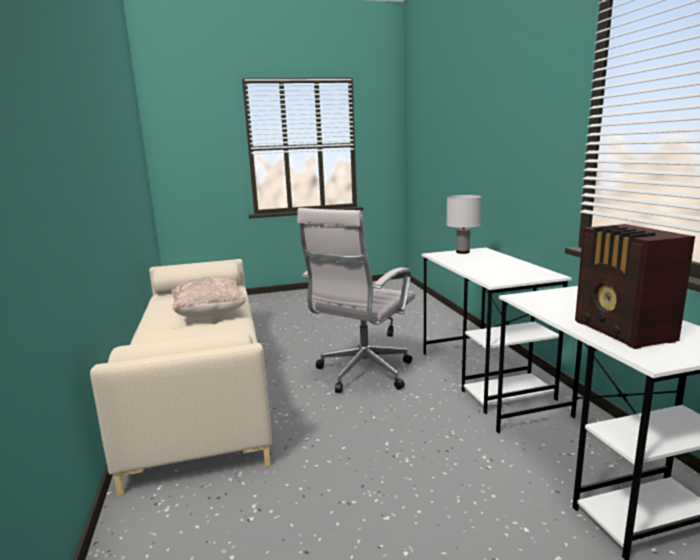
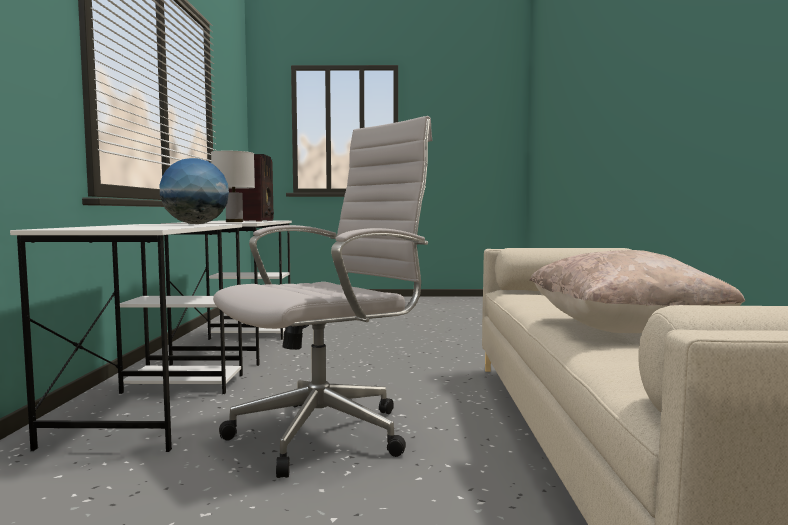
camera: 165 degrees left, 10 degrees down
(462, 252) = (96, 228): white table lamp -> white table lamp (235, 222)
(503, 276) = (195, 224): none -> globe

